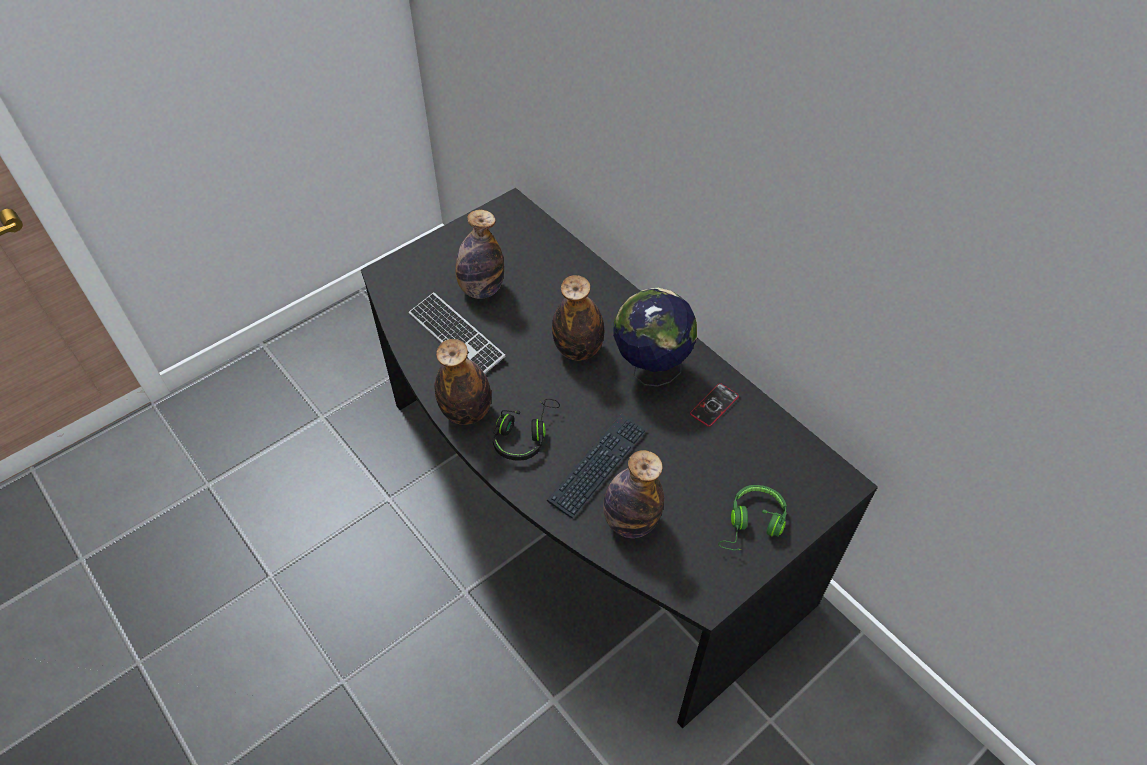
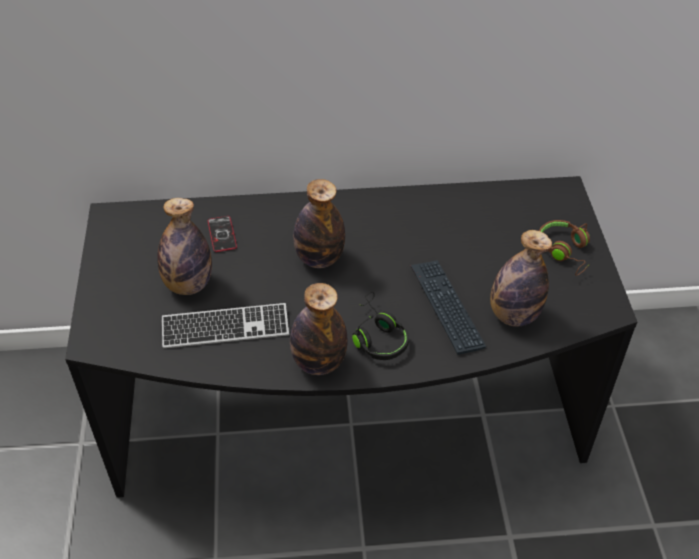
camera: 55 degrees left, 5 degrees down
(650, 370) = (380, 229): globe -> none
(714, 405) = (445, 213): phone -> phone (222, 234)
(752, 524) = (565, 251): green headphones -> brown headphones

